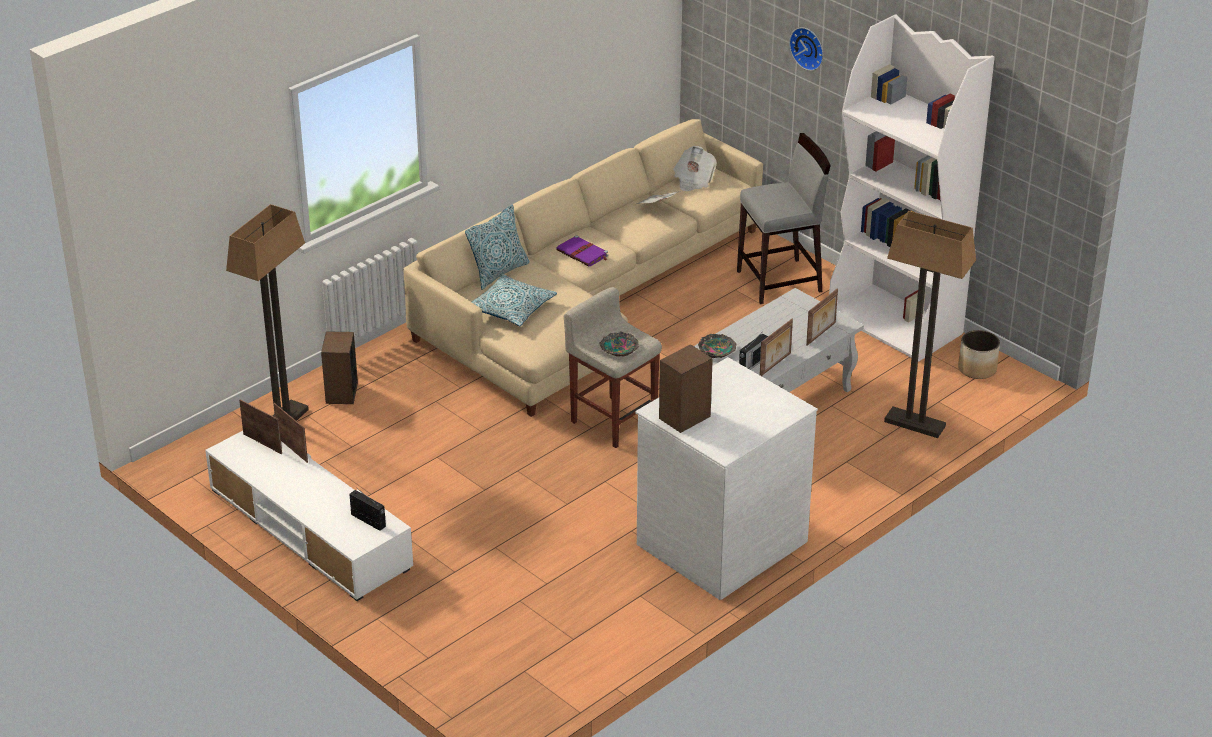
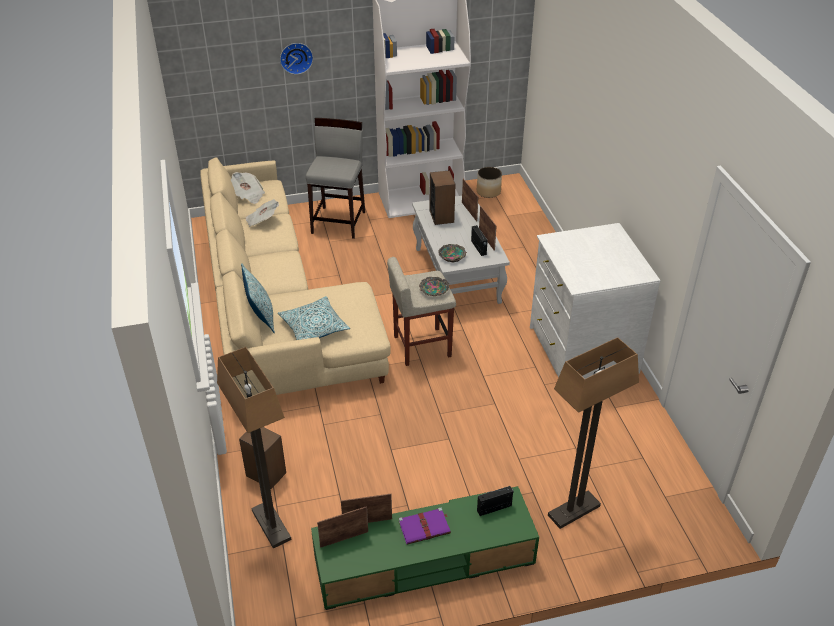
camera: 60 degrees left, 5 degrees up
(309, 528) = (424, 560): white tv stand -> green tv stand
(583, 253) = (280, 270): purple book -> purple book (425, 527)
(685, 417) = (594, 276): speaker -> speaker (441, 216)
(914, 424) = (521, 232): floor lamp -> floor lamp (574, 511)

